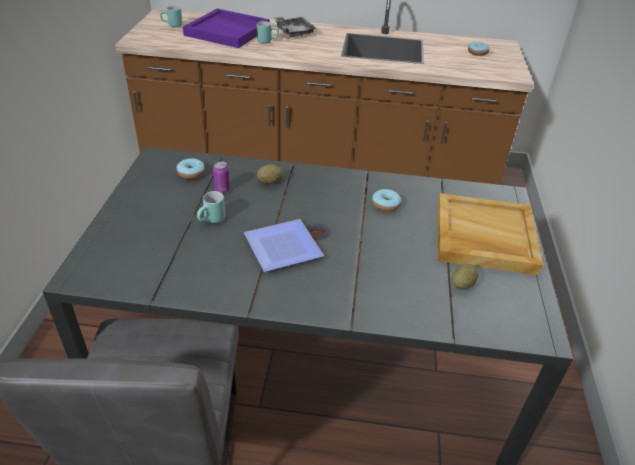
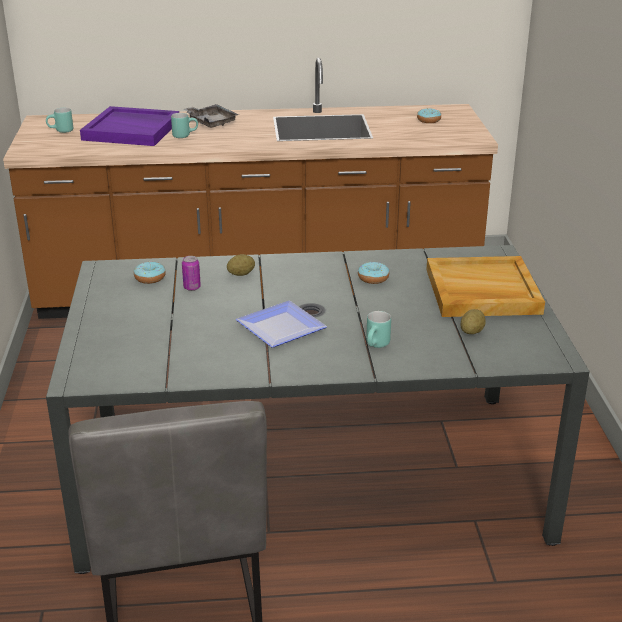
camera: 10 degrees left, 10 degrees down
(212, 221) = (195, 316): turquoise mug -> turquoise mug (377, 346)

